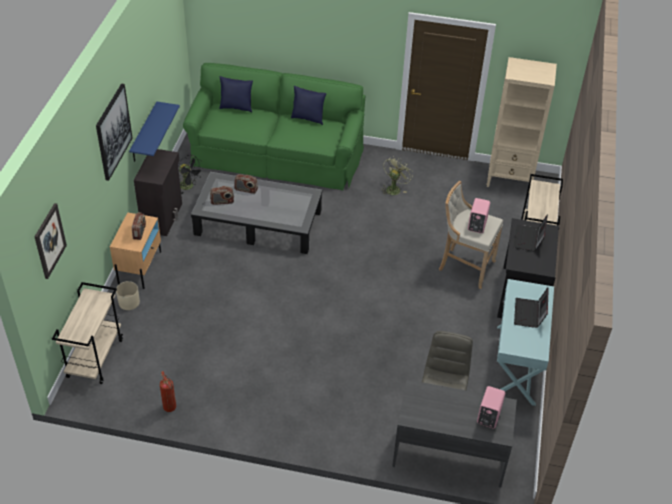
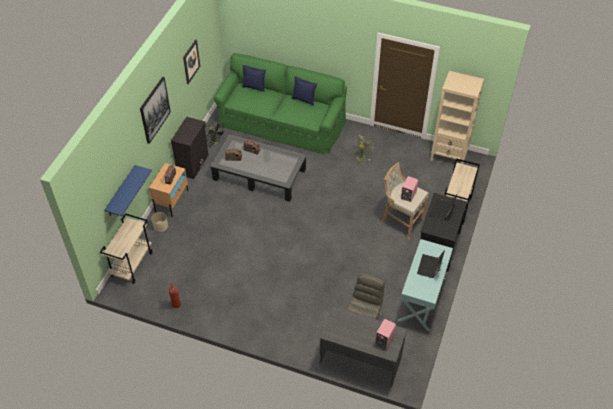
camera: 10 degrees right, 5 degrees up
(49, 241) = (100, 189): picture -> picture (191, 61)
(144, 133) = (181, 106): blue shelf -> blue shelf (121, 192)

